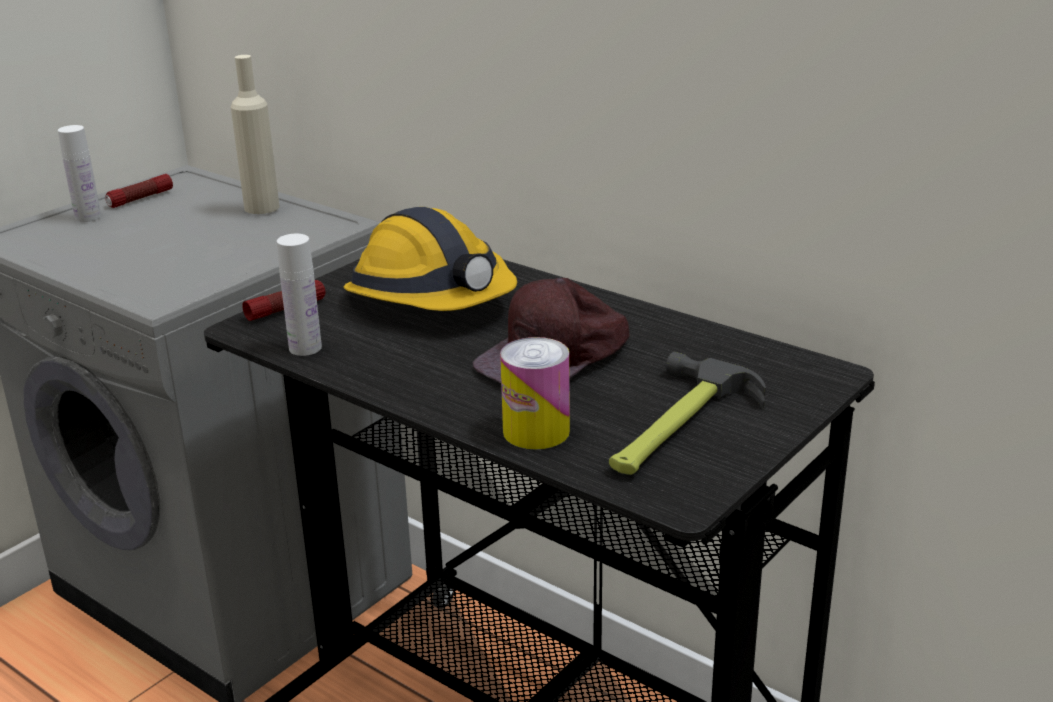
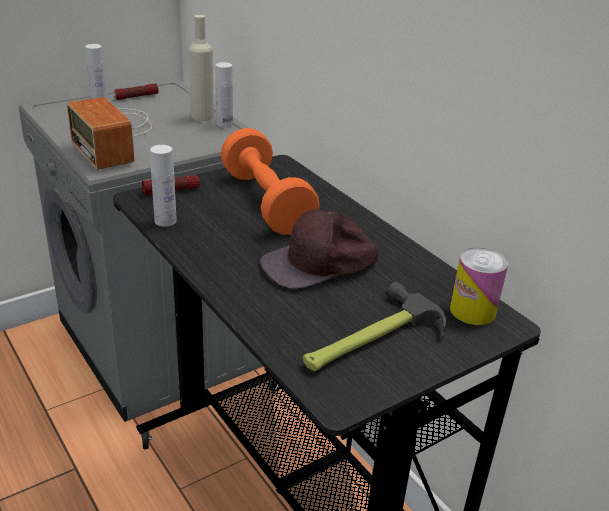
camera: 15 degrees right, 5 degrees up
(146, 254) = (114, 135): none -> radio
(302, 211) = (224, 124): none -> white bottle
(432, 298) = (266, 202): hard hat -> orange dumbbell
(536, 431) = (272, 319): can -> can (472, 311)

